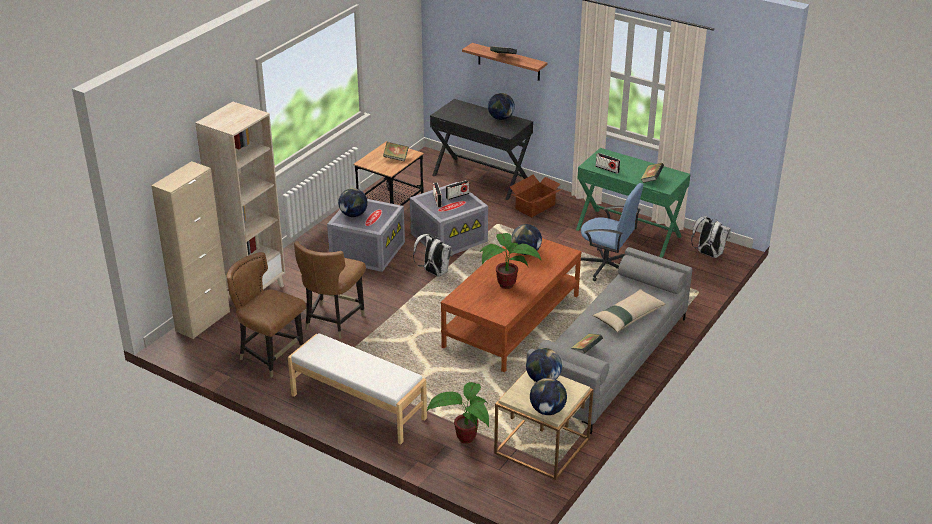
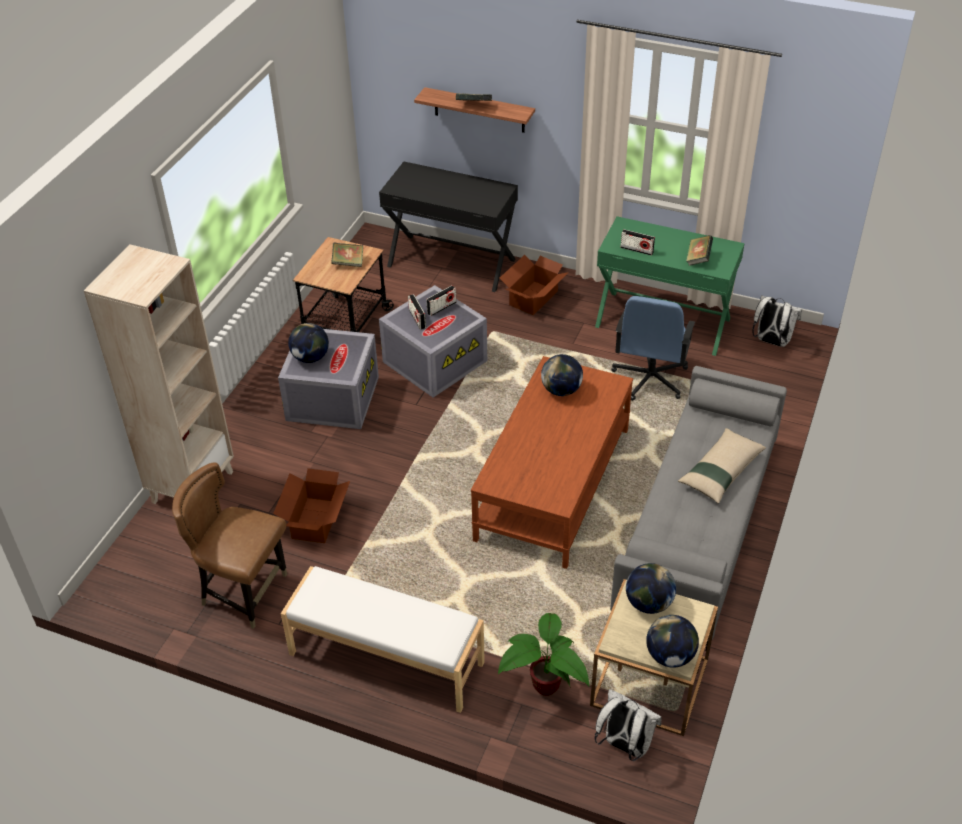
camera: 10 degrees left, 10 degrees up
(203, 321) = (134, 548): beige cabinet -> none
(332, 321) = (315, 520): brown chair -> cardboard box
(434, 272) = (430, 420): white backpack -> white backpack (624, 745)
(500, 118) = (474, 185): globe -> none
(505, 286) = (550, 451): potted plant -> none
(586, 351) = (683, 538): book -> none
(606, 266) = (650, 379): blue office chair -> blue office chair turned 90 degrees clockwise

